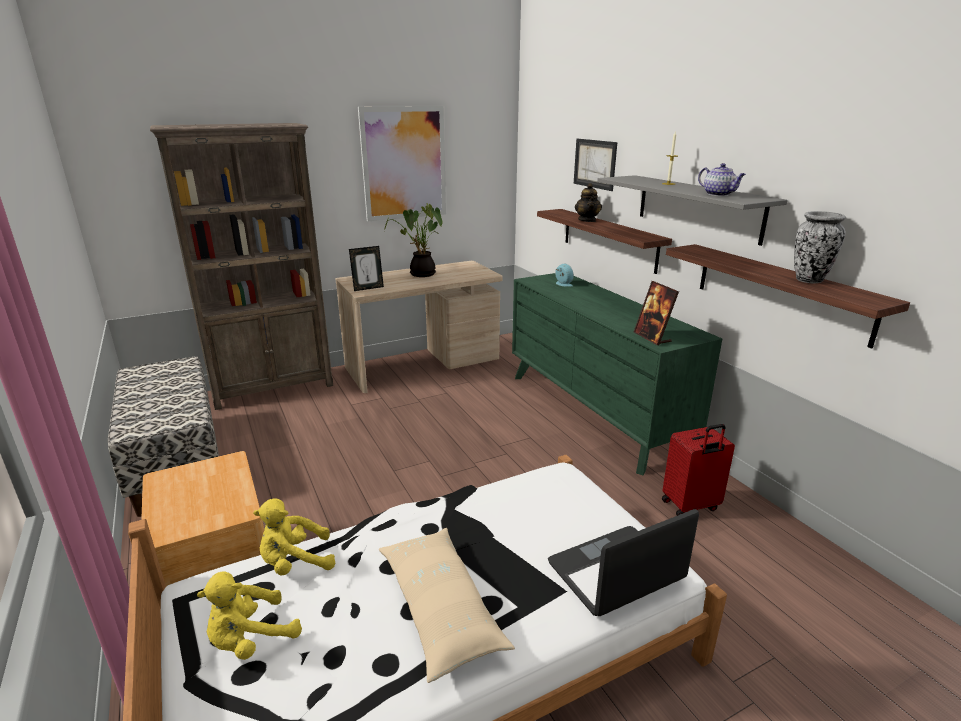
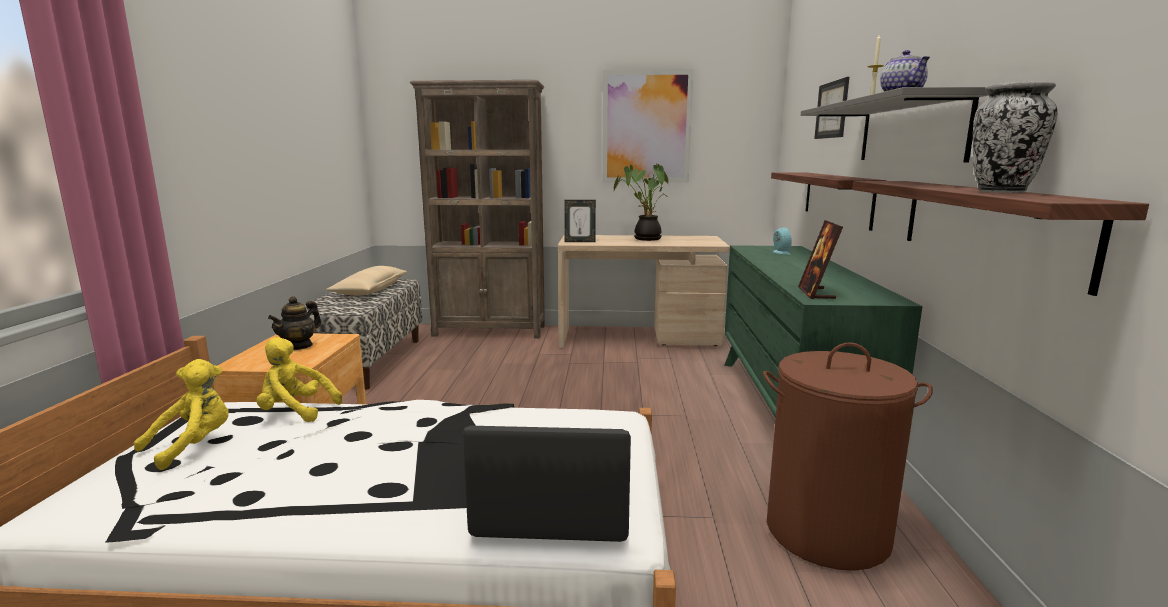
camera: 30 degrees right, 10 degrees down
(250, 639) = (194, 445): yellow plush toy -> yellow plush toy turned 135 degrees clockwise
(439, 609) = (346, 477): beige pillow -> beige pillow (370, 290)
(587, 220) = (811, 174): teapot -> teapot (299, 346)
(690, 506) = (826, 532): red suitcase -> brown laundry basket

